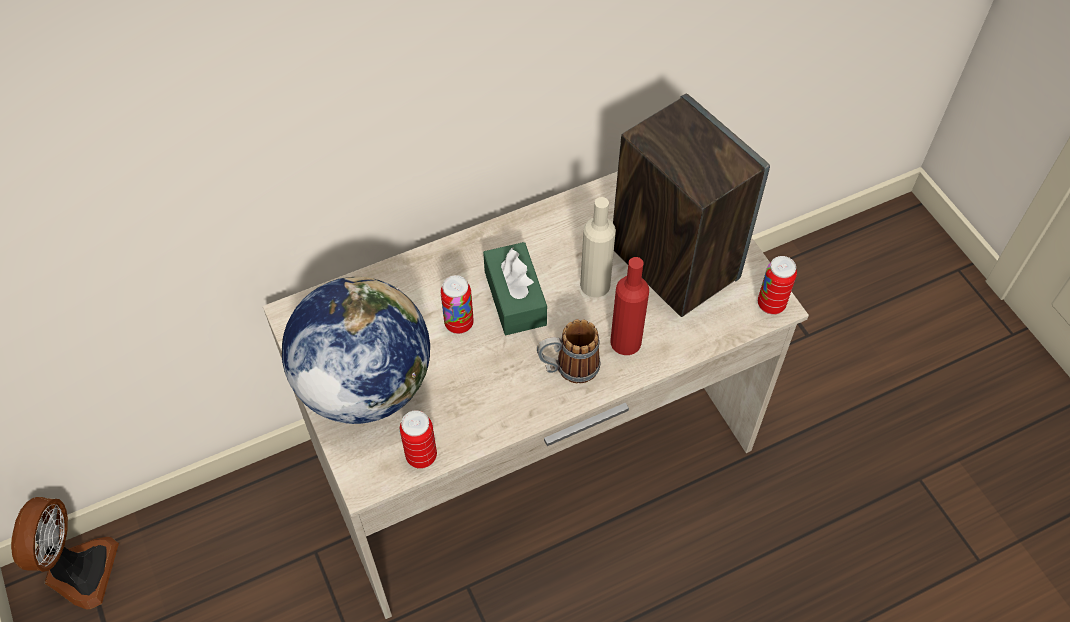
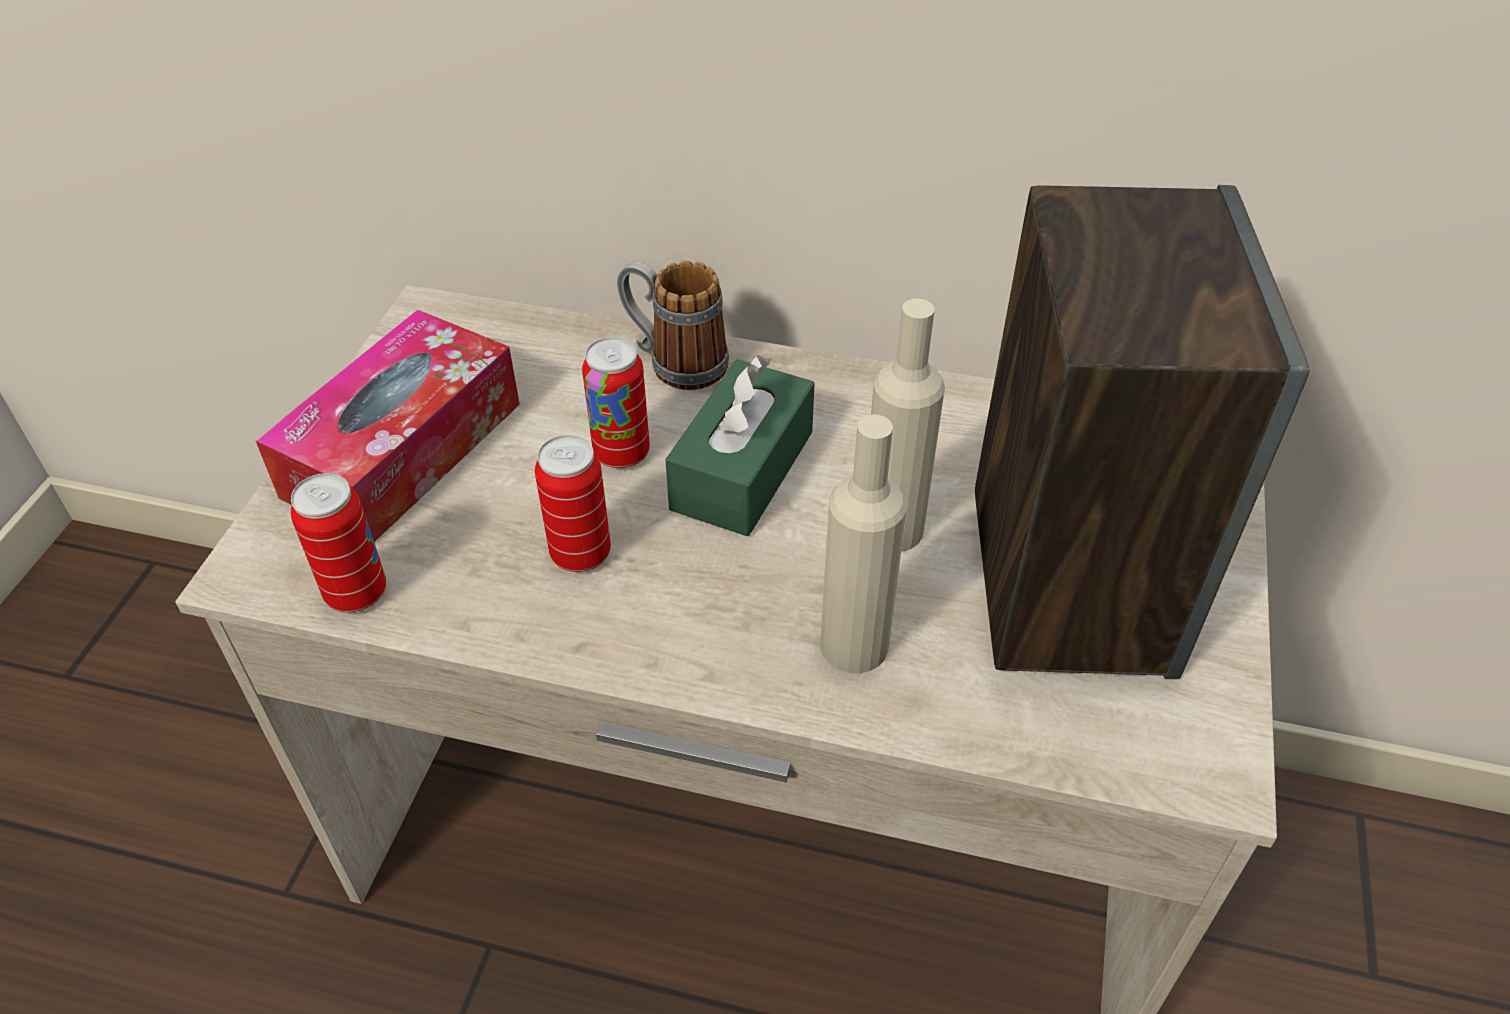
camera: 40 degrees right, 10 degrees down
(80, 571) = (128, 578): fan -> none
(364, 385) = (403, 449): globe -> tissue box
(568, 368) = (714, 620): mug -> mug (674, 362)
(625, 342) = (854, 645): red bottle -> beige bottle
(771, 304) = (1206, 764): can -> can (580, 554)

